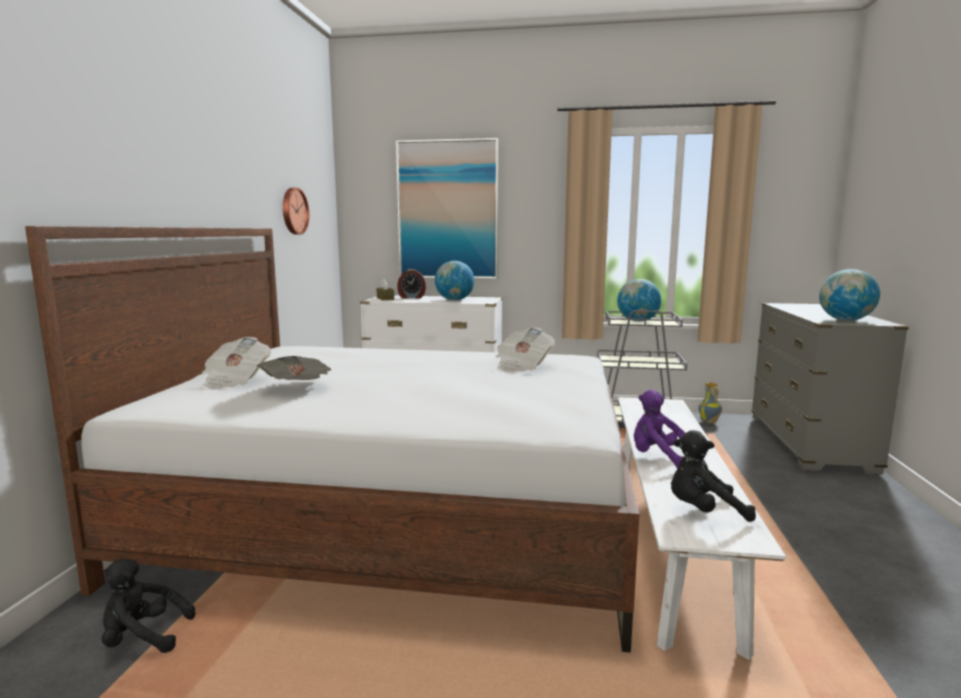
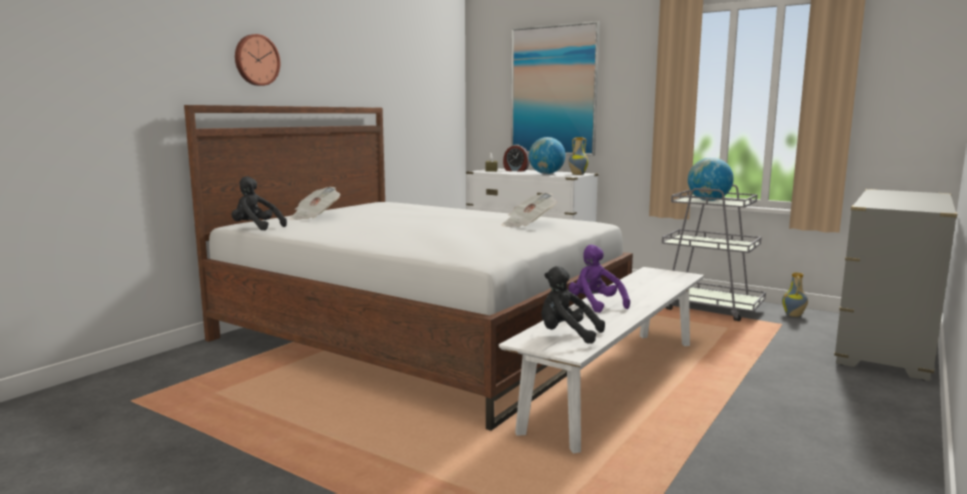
camera: 25 degrees right, 0 degrees up
(143, 638) = (220, 364): black plush toy -> black plush toy (256, 228)
(293, 211) = (411, 93): wall clock -> wall clock (256, 60)
(297, 388) = (345, 223): newspaper -> none
(487, 299) = (577, 174): none -> vase
(845, 320) = (899, 205): globe -> none

